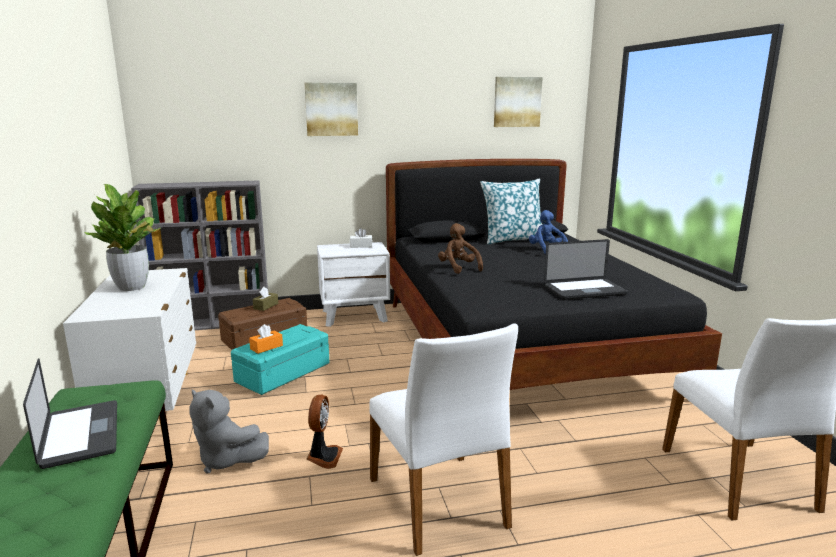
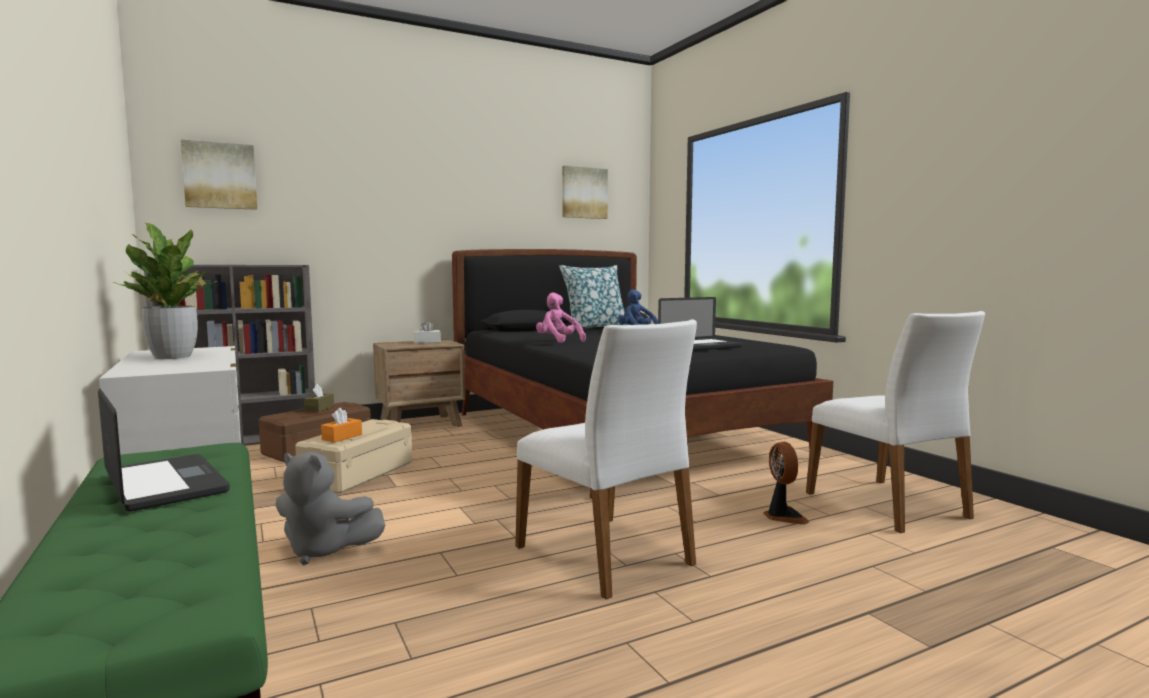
camera: 15 degrees left, 10 degrees down
(283, 372) = (357, 473): turquoise storage box -> beige storage box
(323, 456) = (448, 535): fan -> fan (783, 516)
(331, 109) = (390, 189): picture -> picture (220, 176)
(355, 316) = (421, 424): white nightstand -> brown nightstand
(458, 268) = (558, 341): brown plush toy -> pink plush toy

